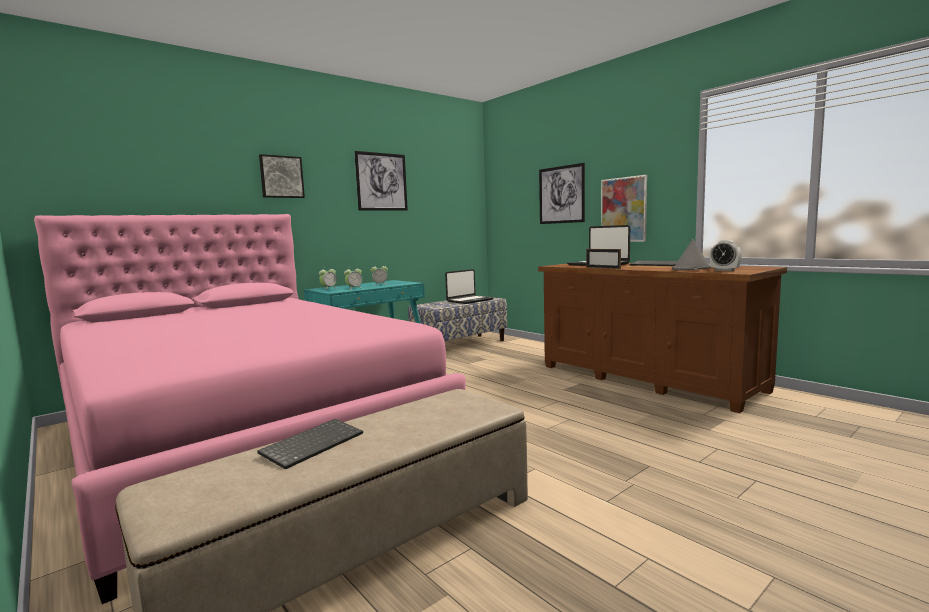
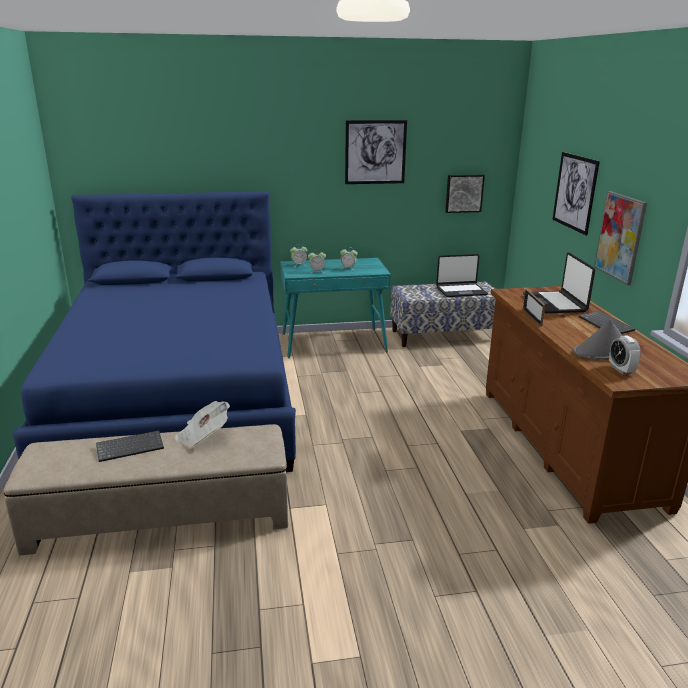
camera: 30 degrees right, 15 degrees up
(245, 436) = (179, 396): pink bed -> blue bed
(281, 177) = (265, 152): picture -> picture (464, 193)
(396, 413) = (203, 436): none -> newspaper

